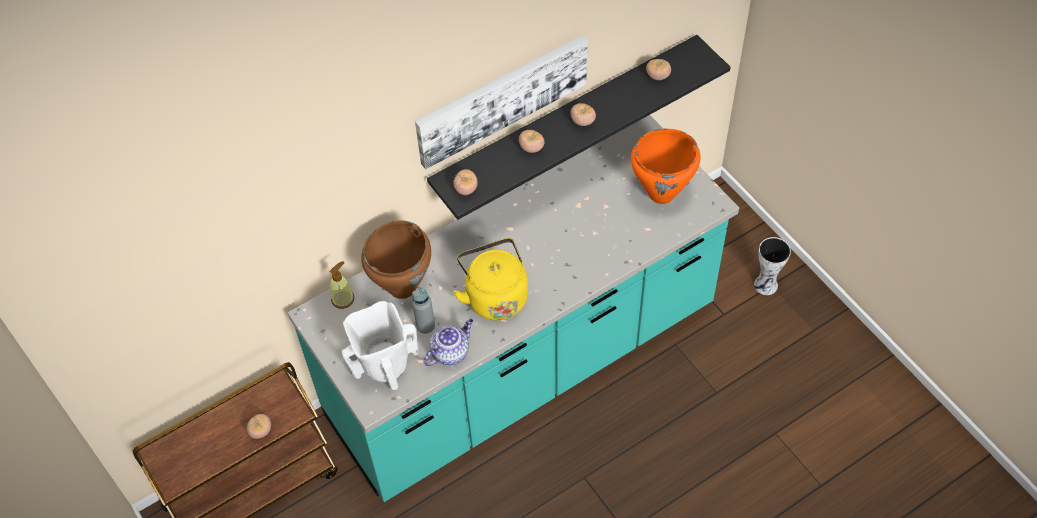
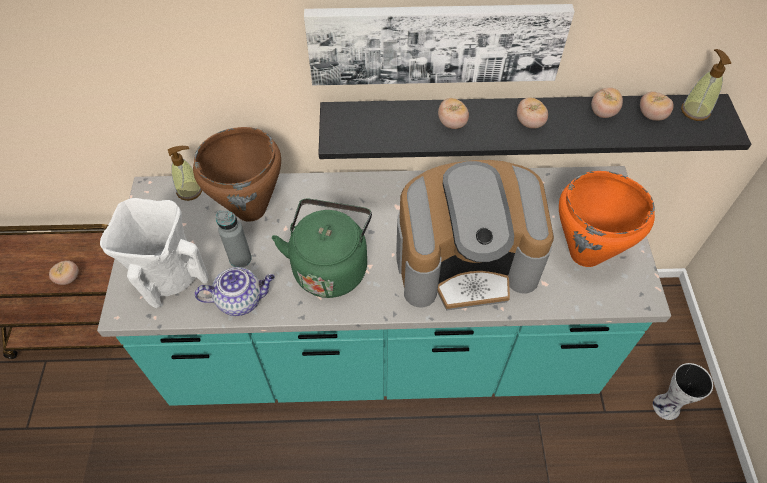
camera: 30 degrees right, 0 degrees up
(466, 189) = (350, 131): tomato -> tomato (603, 113)
(494, 295) = (330, 266): yellow kettle -> green kettle
(586, 242) = (466, 261): none -> coffee machine
(683, 58) = (695, 111): none -> soap dispenser

